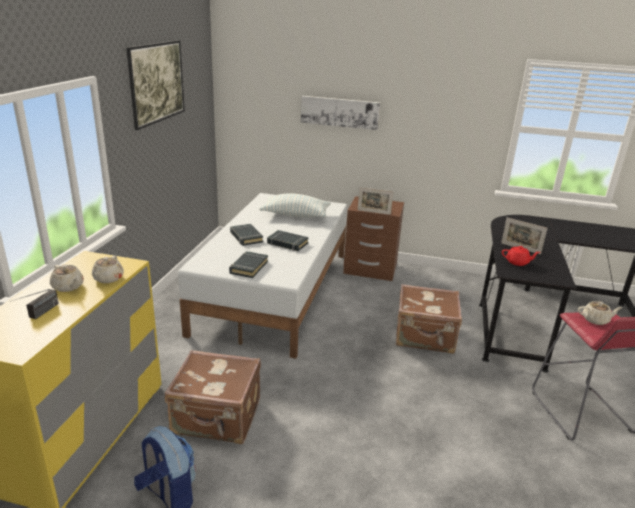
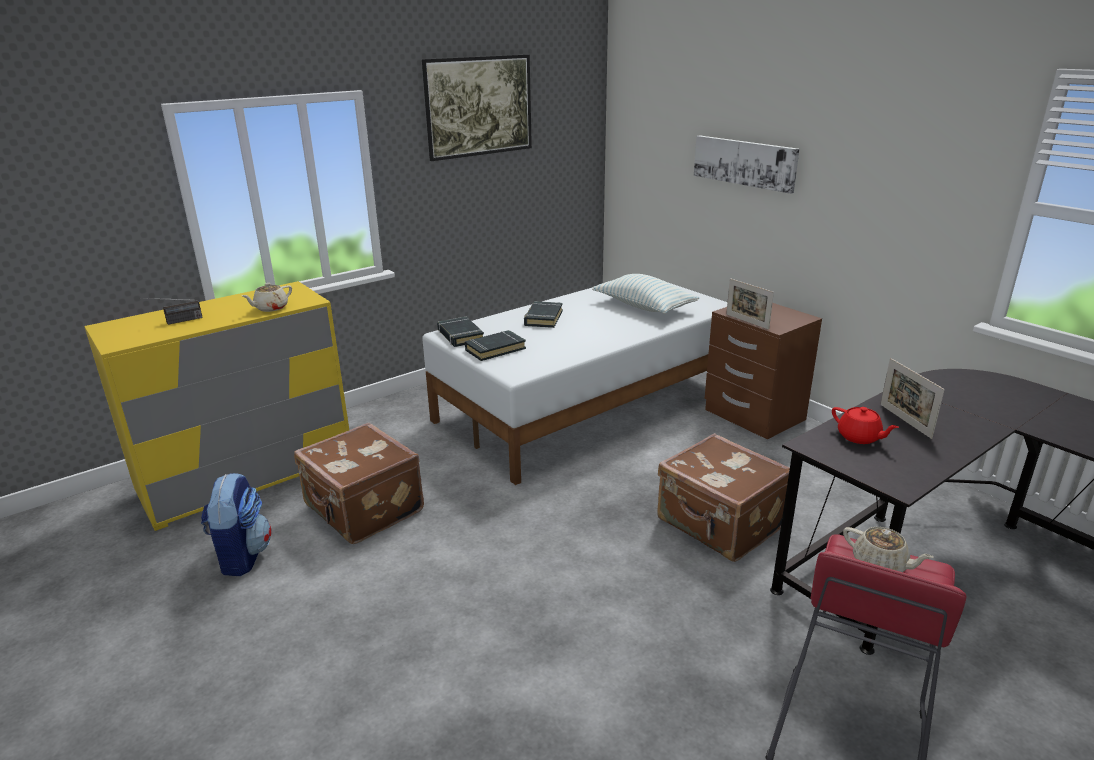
camera: 40 degrees right, 0 degrees up
(68, 287) = (232, 307): beige teapot -> none
(287, 243) = (580, 335): black book -> black book (460, 335)

